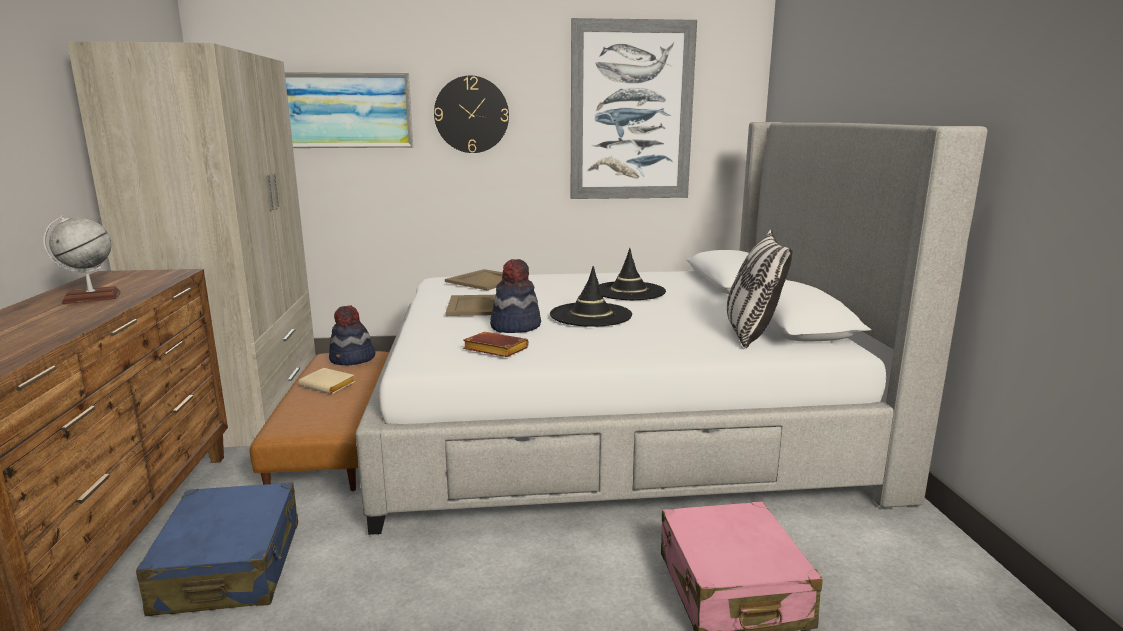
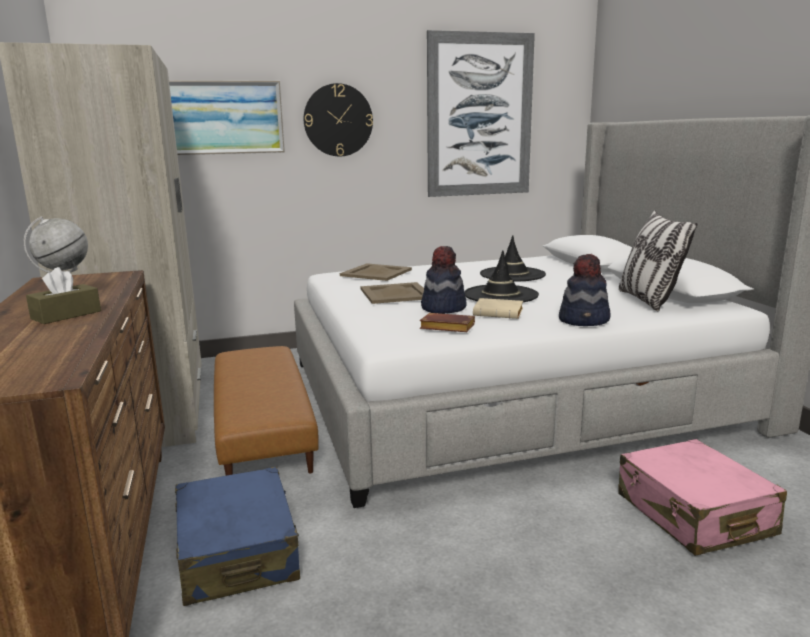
camera: 10 degrees left, 0 degrees up
(66, 314) = (66, 315): none -> brown tissue box
(329, 385) = (256, 378): beige book -> beige book (499, 313)
(352, 359) = (260, 355): hat -> hat (584, 320)

